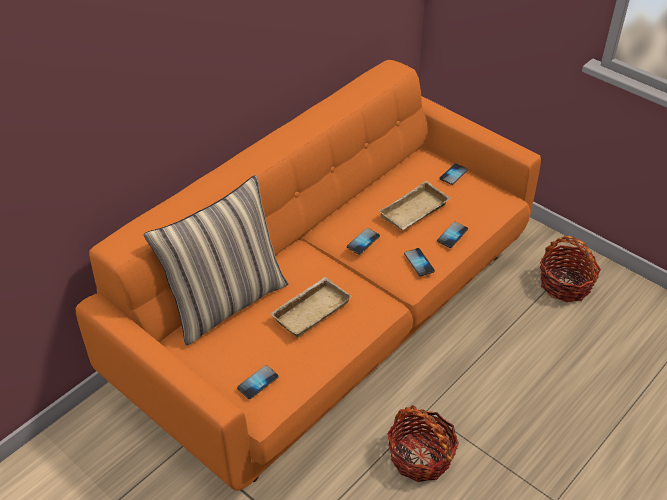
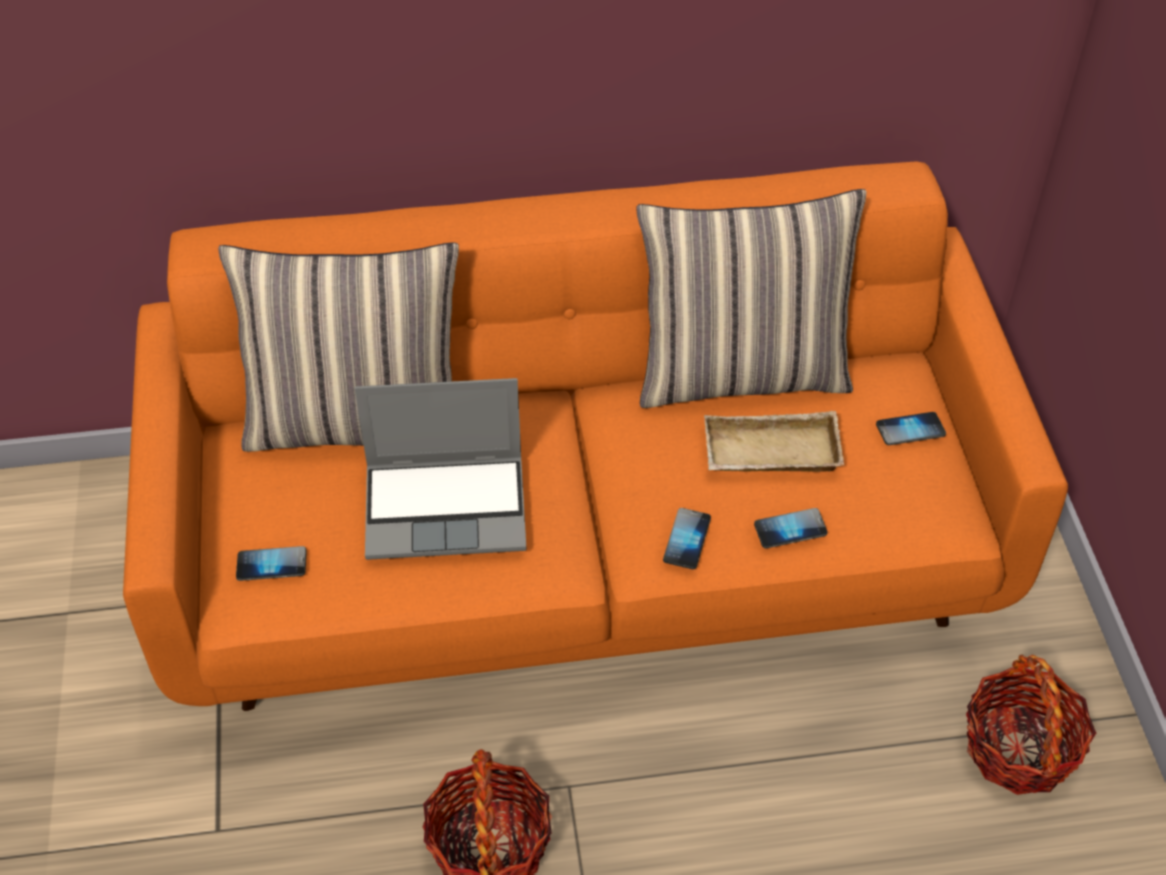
camera: 40 degrees right, 5 degrees up
(310, 310) = (448, 507): beige tray -> laptop
(363, 242) = (639, 452): phone -> none
(367, 189) = (742, 372): none -> pillow

